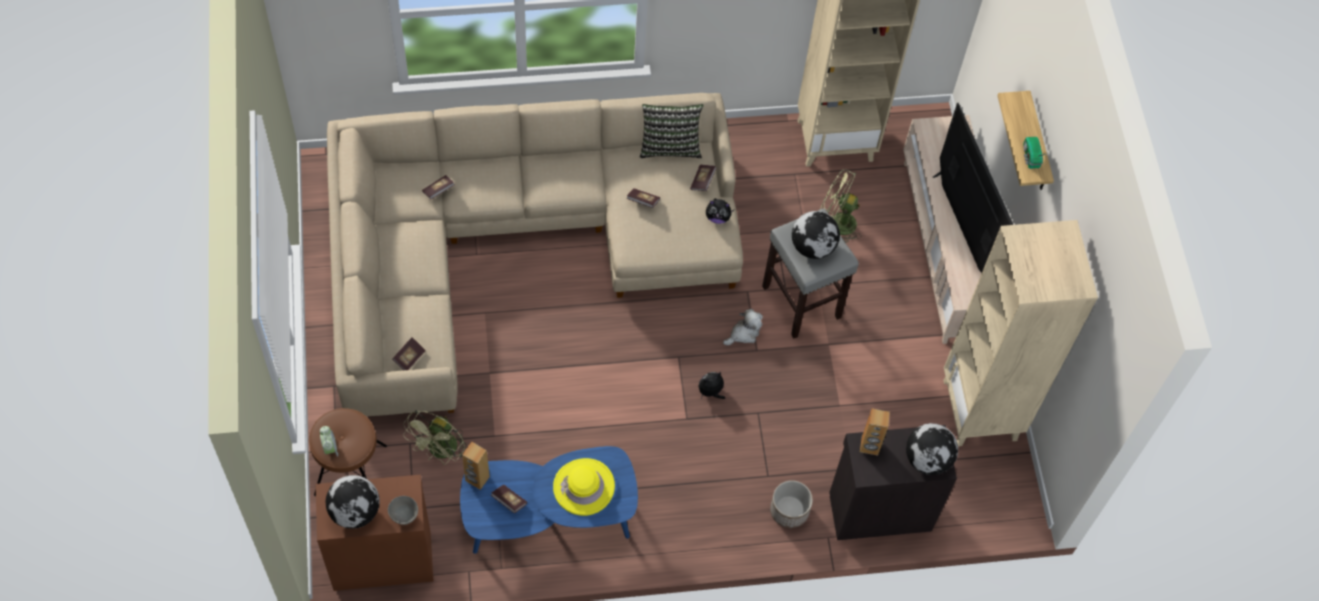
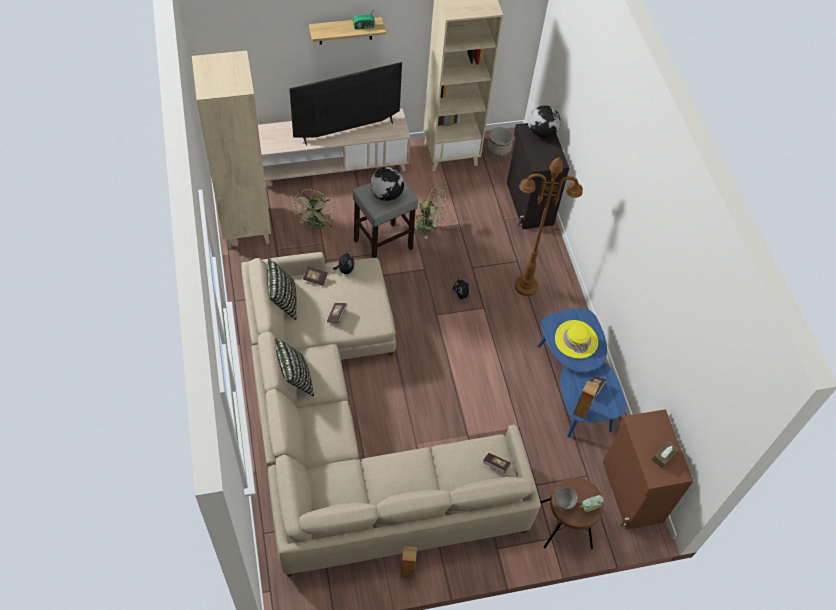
camera: 95 degrees left, 5 degrees down
(355, 511) = (664, 456): globe -> brown tissue box
(404, 516) = (658, 423): grey bowl -> grey bowl (564, 502)
(438, 190) = (337, 461): book -> none
(440, 452) = (538, 462): green fan -> green fan (429, 226)
(555, 154) = (295, 378): none -> pillow
(721, 481) = (526, 286): none -> brown floor lamp
(744, 333) = (412, 277): plush toy -> none
(789, 511) = (539, 249): planter -> planter (499, 149)
(869, 446) = (539, 160): brown speaker -> brown speaker (407, 571)

